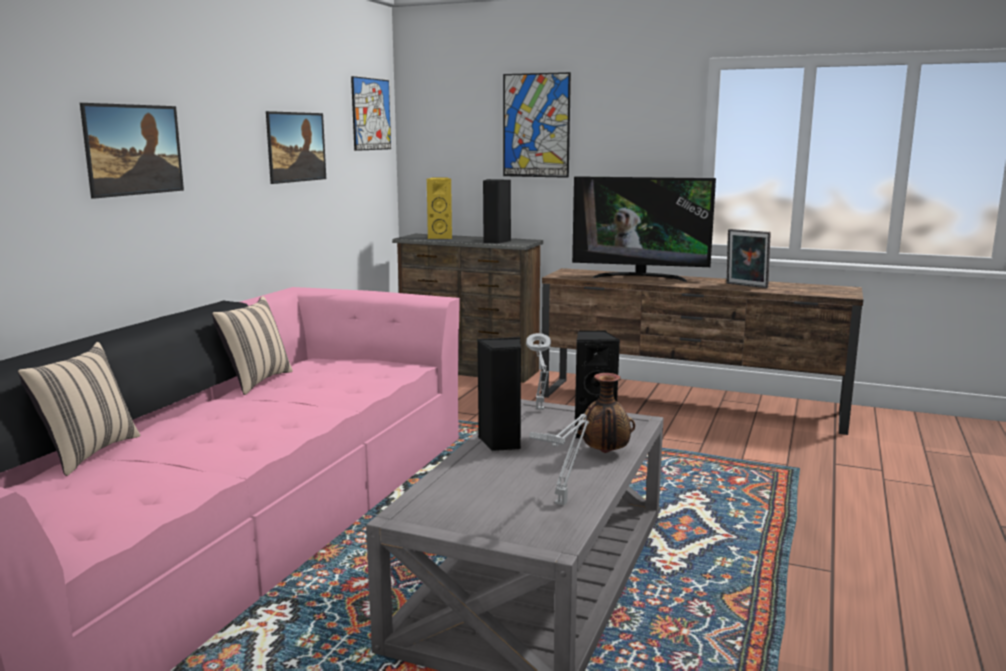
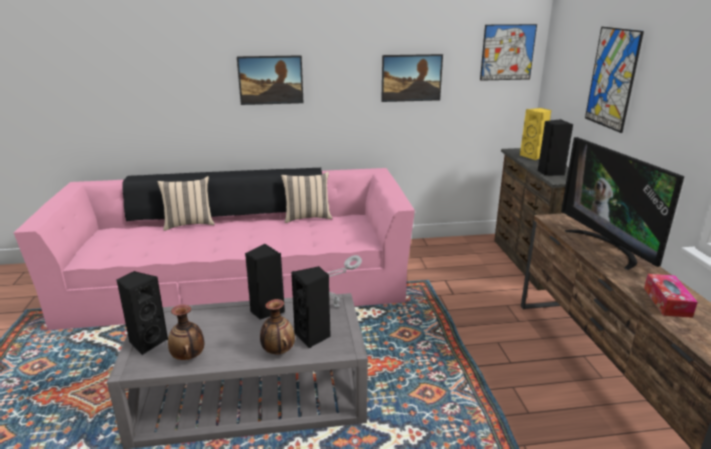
camera: 60 degrees right, 10 degrees up
(489, 525) = (147, 342): none -> black speaker
(562, 502) = (189, 357): grey table lamp -> vase
(745, 286) = (667, 302): picture frame -> tissue box

